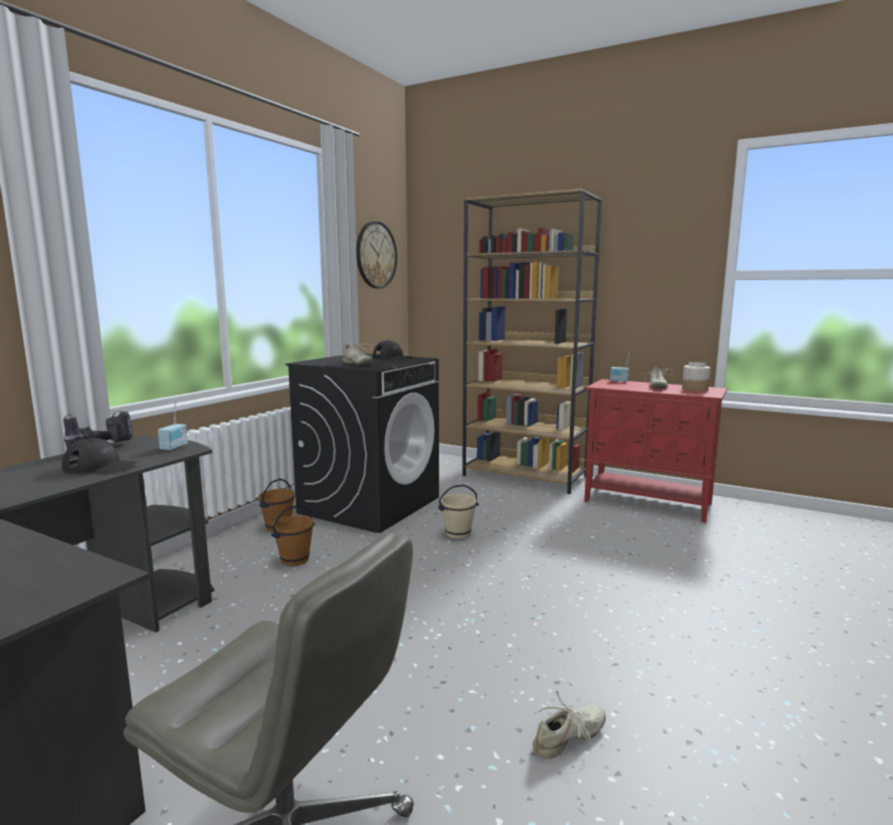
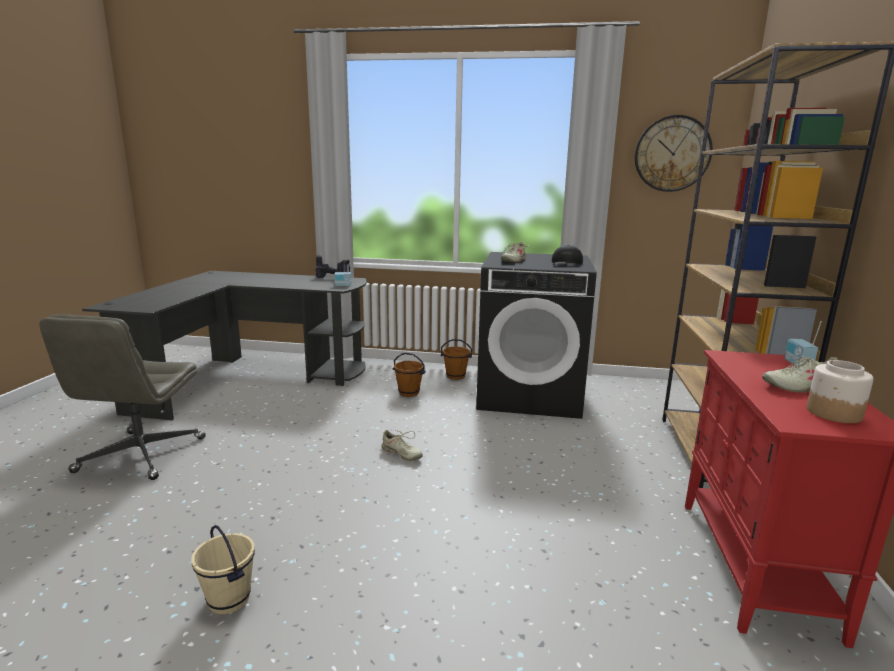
camera: 70 degrees right, 5 degrees up
(101, 467) = (299, 284): black cap -> none
(458, 533) = (505, 441): beige bucket -> beige bucket (230, 599)
(569, 738) = (206, 528): beige shoe -> beige shoe (401, 454)

